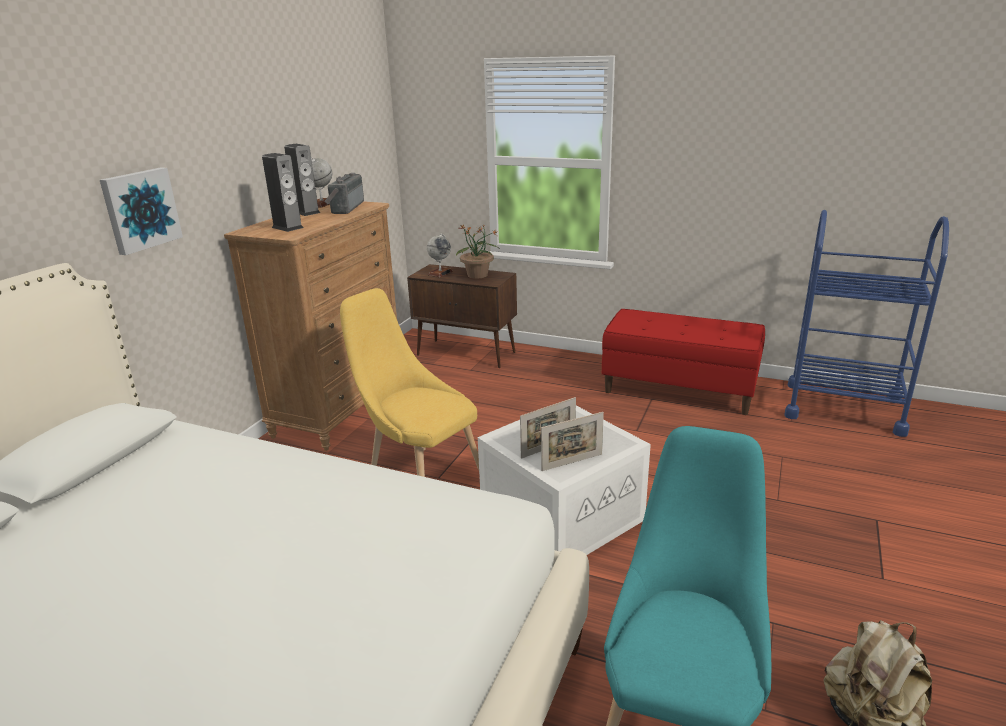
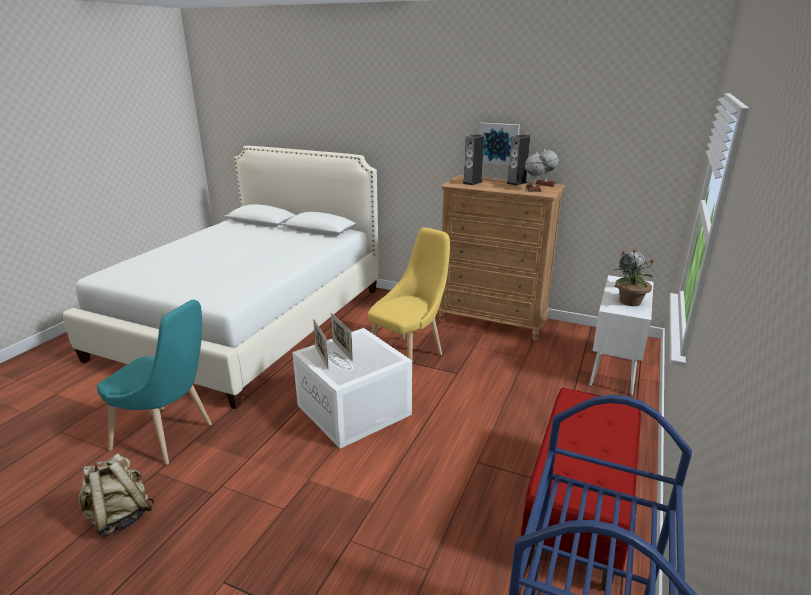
camera: 90 degrees right, 0 degrees up
(140, 210) = (415, 145): picture -> picture (498, 143)
(345, 208) = (533, 189): radio -> globe
(467, 354) = (614, 368): brown cabinet -> white cabinet

